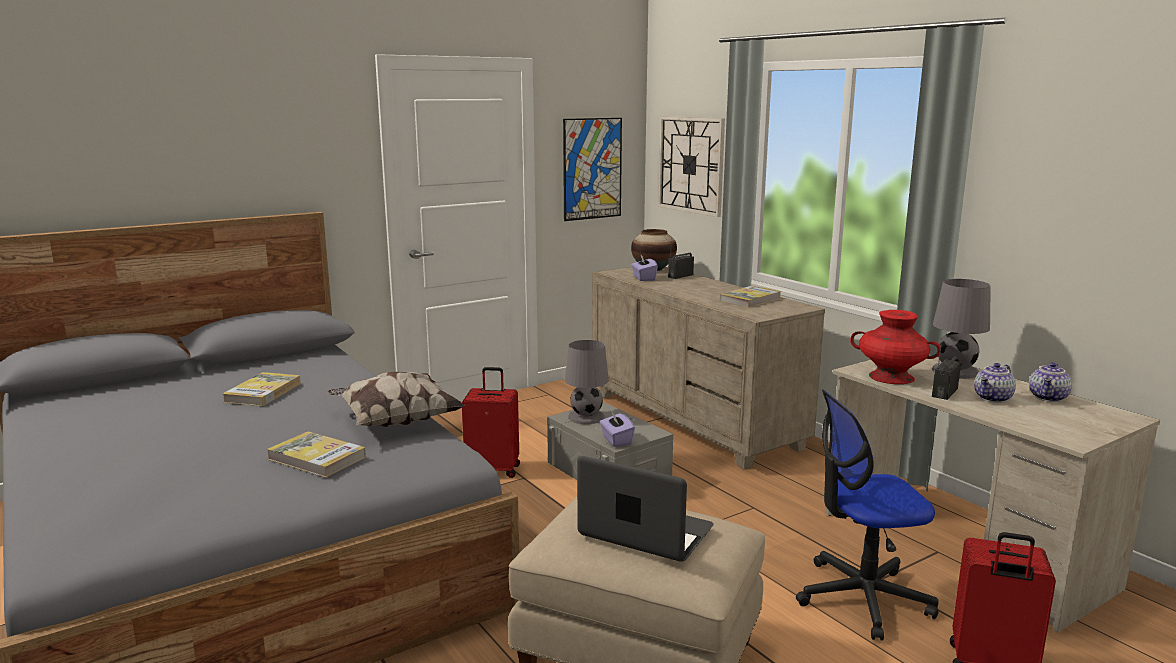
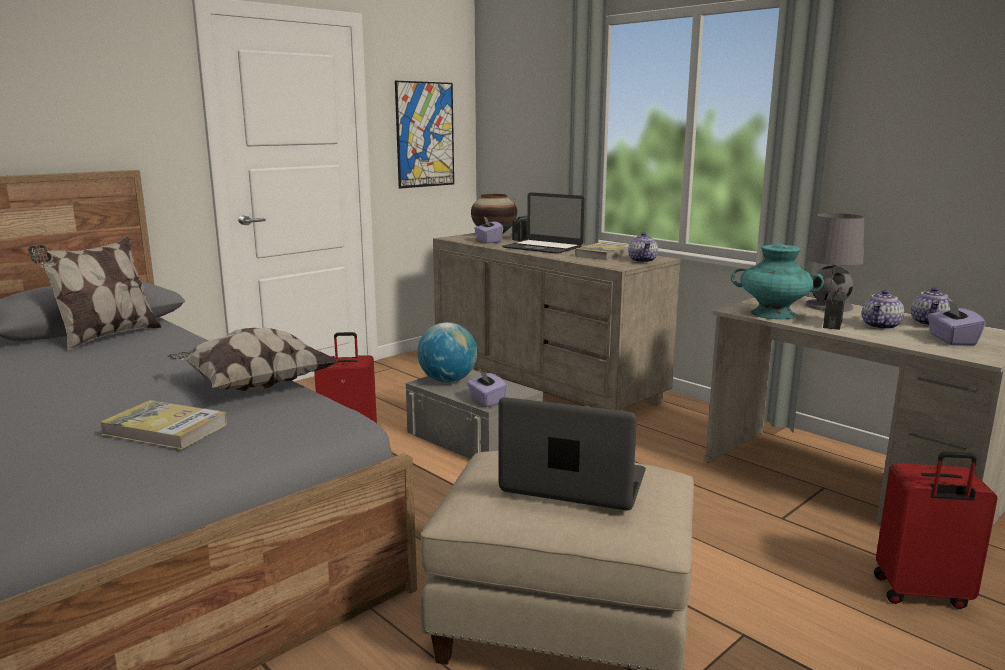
camera: 10 degrees left, 0 degrees up
(263, 392) = (83, 366): book -> none
(285, 363) = (106, 337): none -> pillow
(586, 417) = (447, 380): grey table lamp -> globe
(691, 165) = (526, 128): wall clock -> none
(693, 288) = (542, 247): none -> laptop
(784, 310) = (643, 261): none -> teapot
(862, 598) = (771, 539): office chair -> none
(891, 377) = (773, 314): red vase -> turquoise vase
(1055, 419) = (951, 340): none -> purple tissue box

